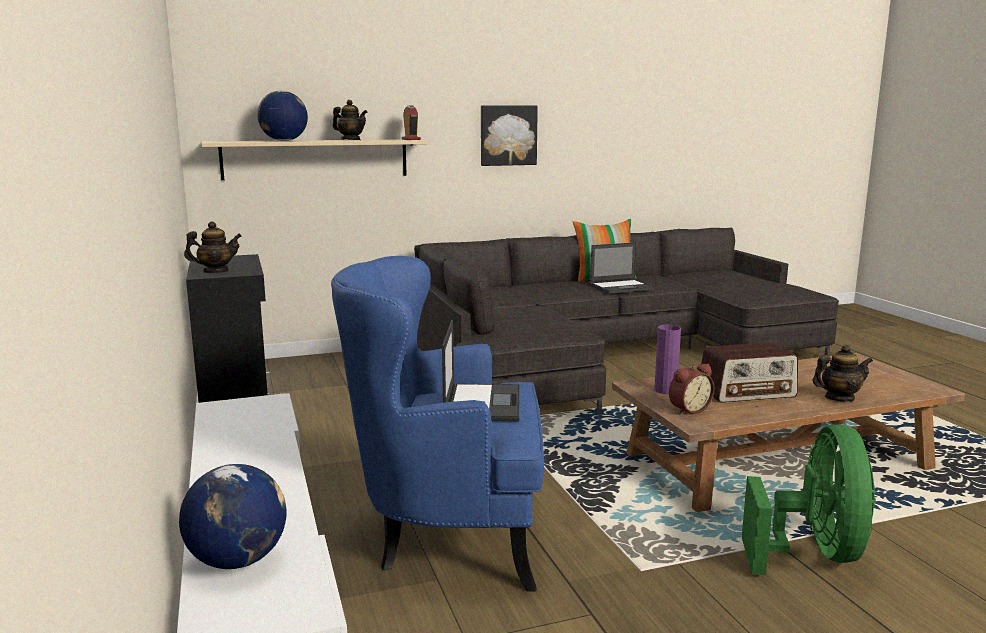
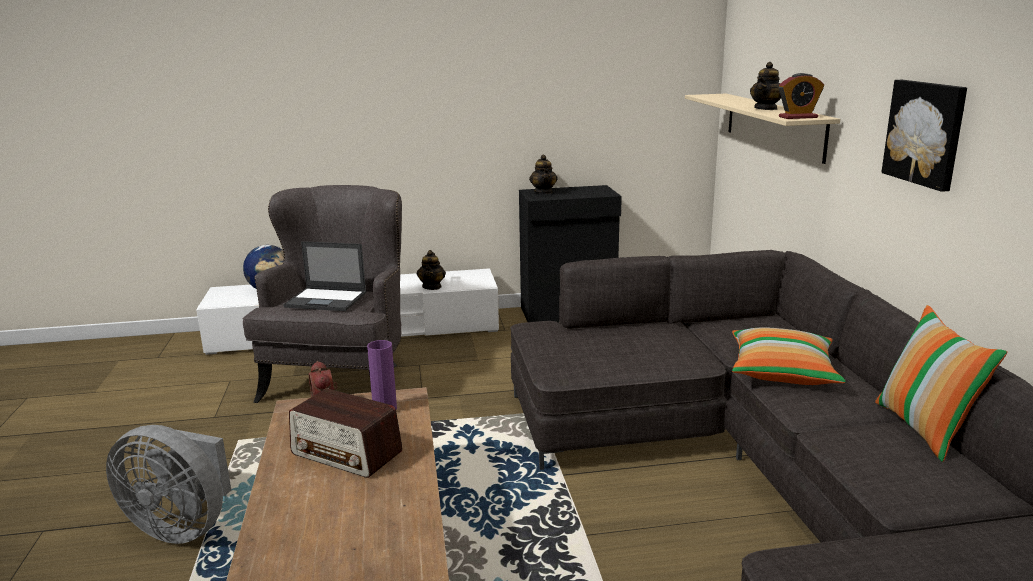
camera: 100 degrees right, 5 degrees up
(284, 141) = (733, 101): globe -> none
(448, 534) = (342, 380): blue armchair -> grey armchair
(547, 292) = (782, 372): none -> pillow
(622, 287) = (846, 434): laptop -> none
(747, 392) = (347, 453): radio -> radio turned 60 degrees counterclockwise
(813, 553) = (182, 527): green fan -> grey fan
(839, 398) = (284, 512): teapot -> teapot (432, 287)

